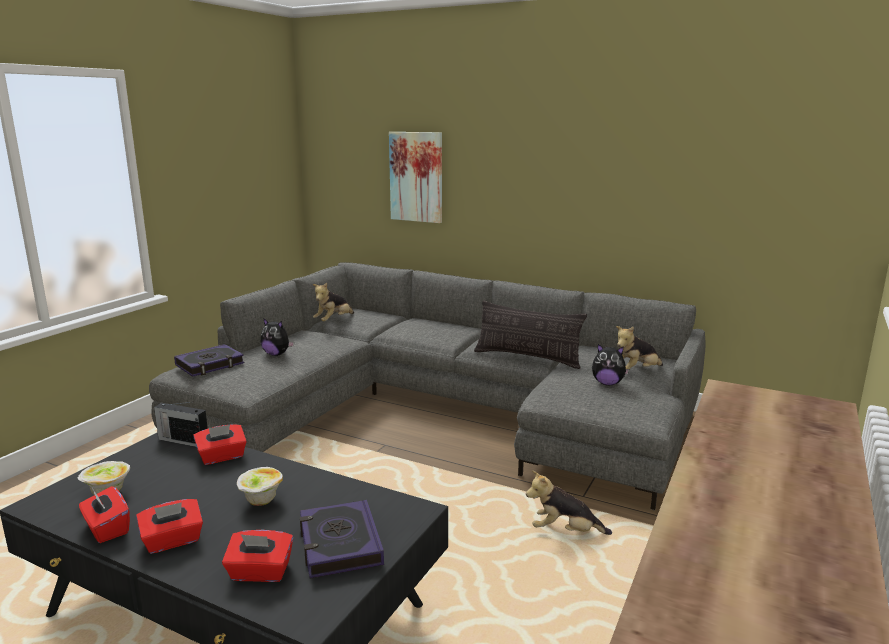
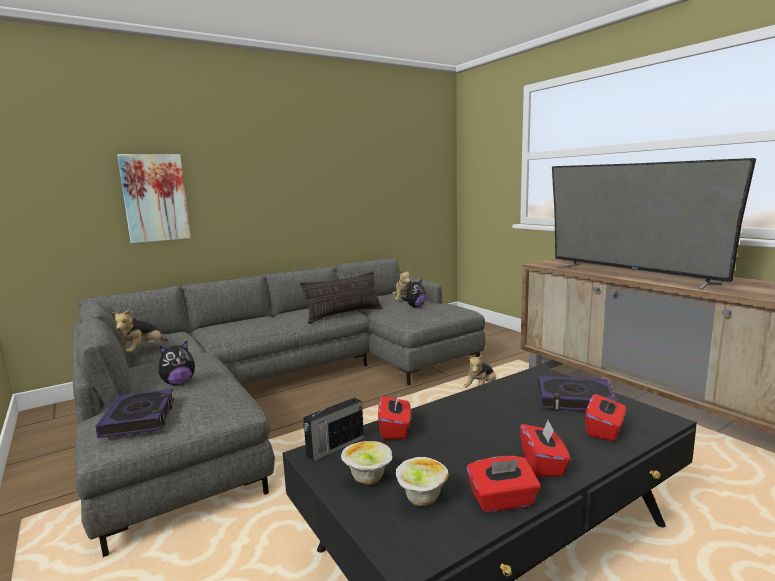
camera: 60 degrees left, 5 degrees down
(260, 501) = (494, 420): bowl -> bowl (368, 479)
(333, 321) = (143, 351): plush toy -> plush toy turned 45 degrees clockwise
(727, 469) = (629, 275): none -> television

